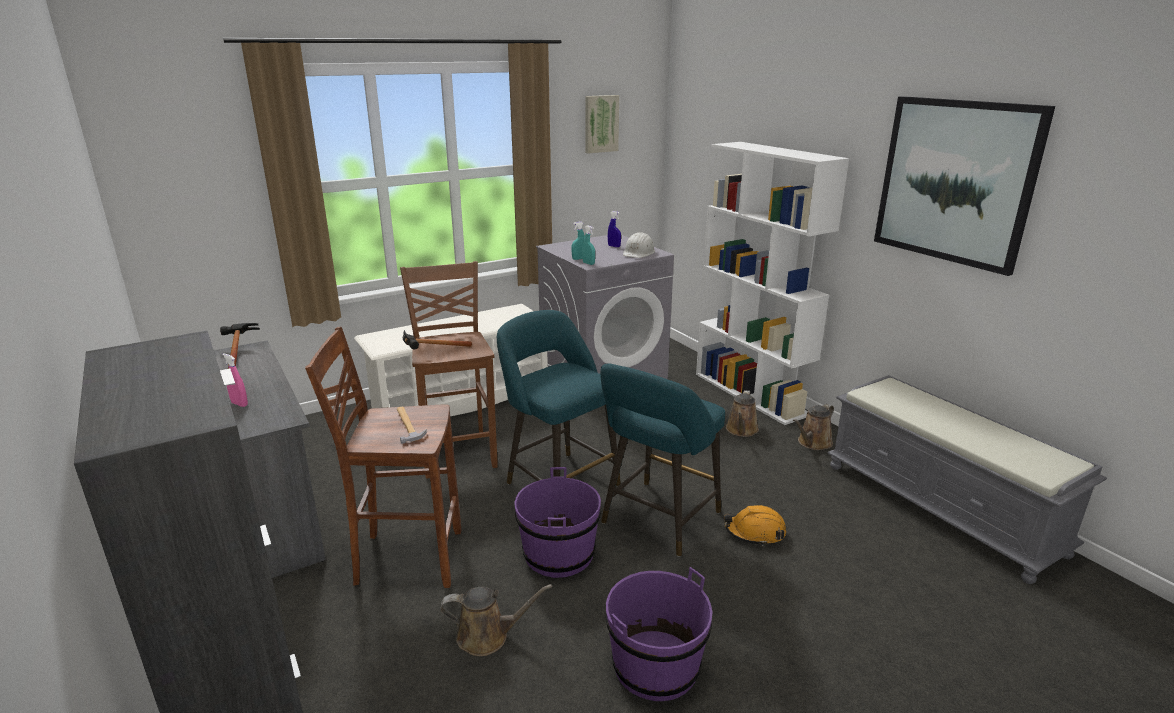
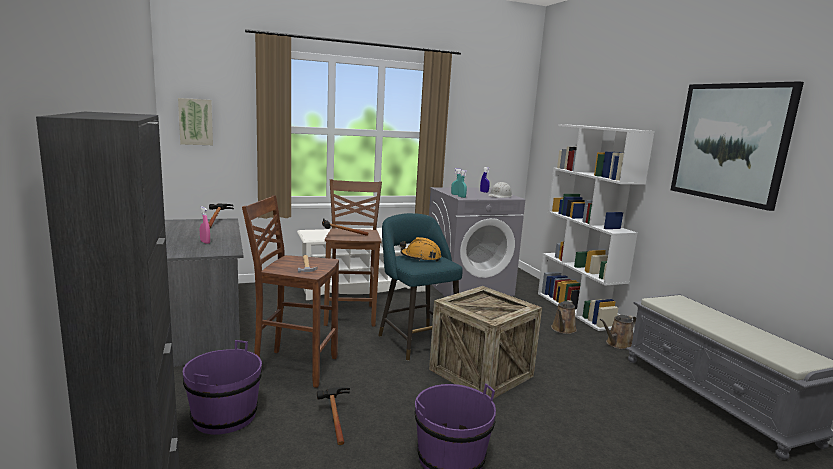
camera: 10 degrees right, 10 degrees down
(488, 636) = (333, 419): brown watering can -> hammer
(558, 554) = (401, 381): purple bucket -> purple bucket (224, 416)
(600, 124) = (485, 112): picture -> picture (196, 122)
(657, 521) = (481, 373): turquoise stool -> crate
(755, 532) = (554, 391): orange hard hat -> orange hard hat (420, 257)

